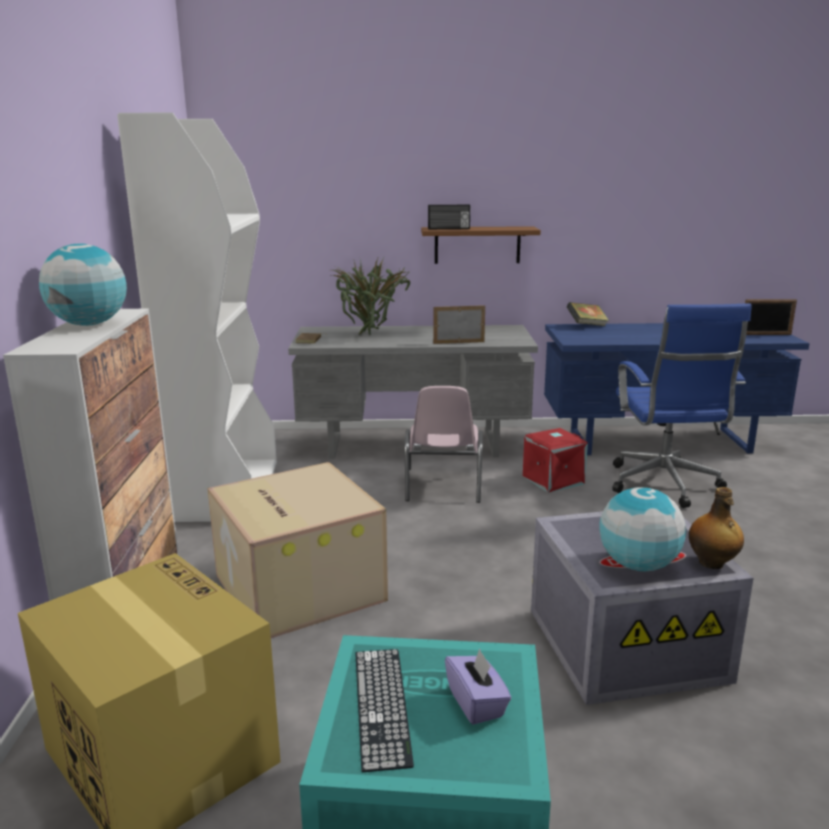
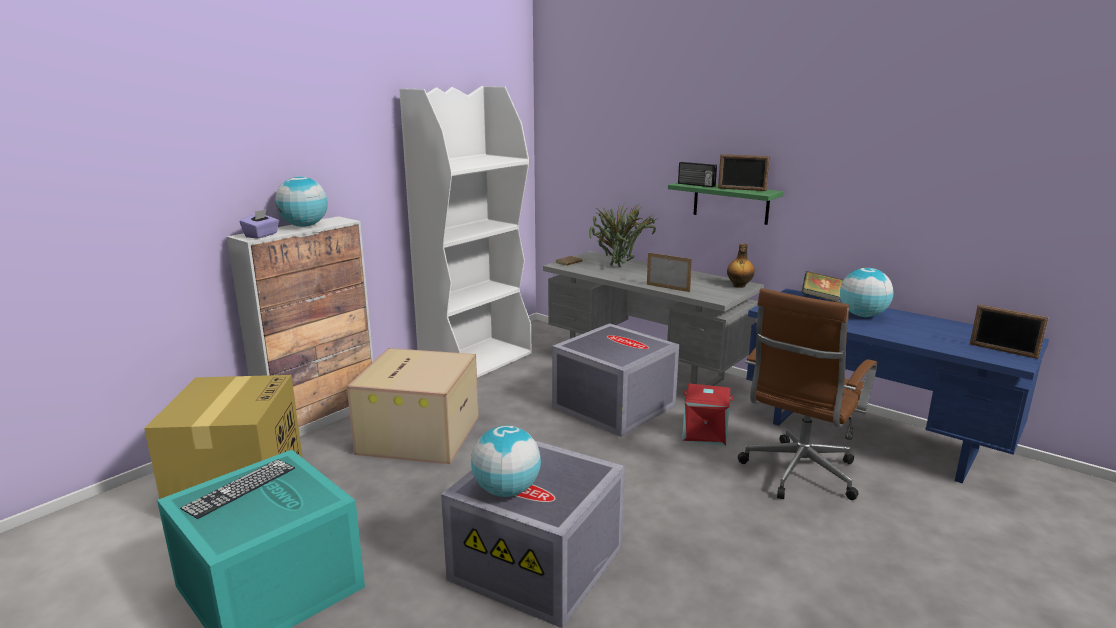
camera: 40 degrees right, 0 degrees up
(442, 486) = (612, 406): pink chair -> grey storage box
(476, 703) = (272, 510): purple tissue box -> purple tissue box (262, 235)
(477, 245) = (730, 202): brown shelf -> green shelf
(500, 228) = (741, 189): none -> picture frame
(642, 331) = (862, 315): none -> globe
(664, 486) = (797, 475): blue office chair -> brown office chair
(712, 563) = (556, 514): bottle -> bottle (739, 286)

